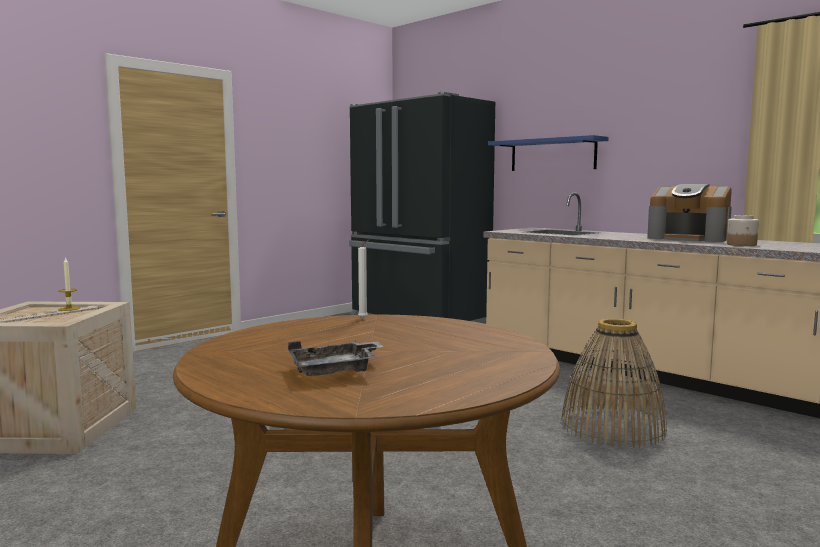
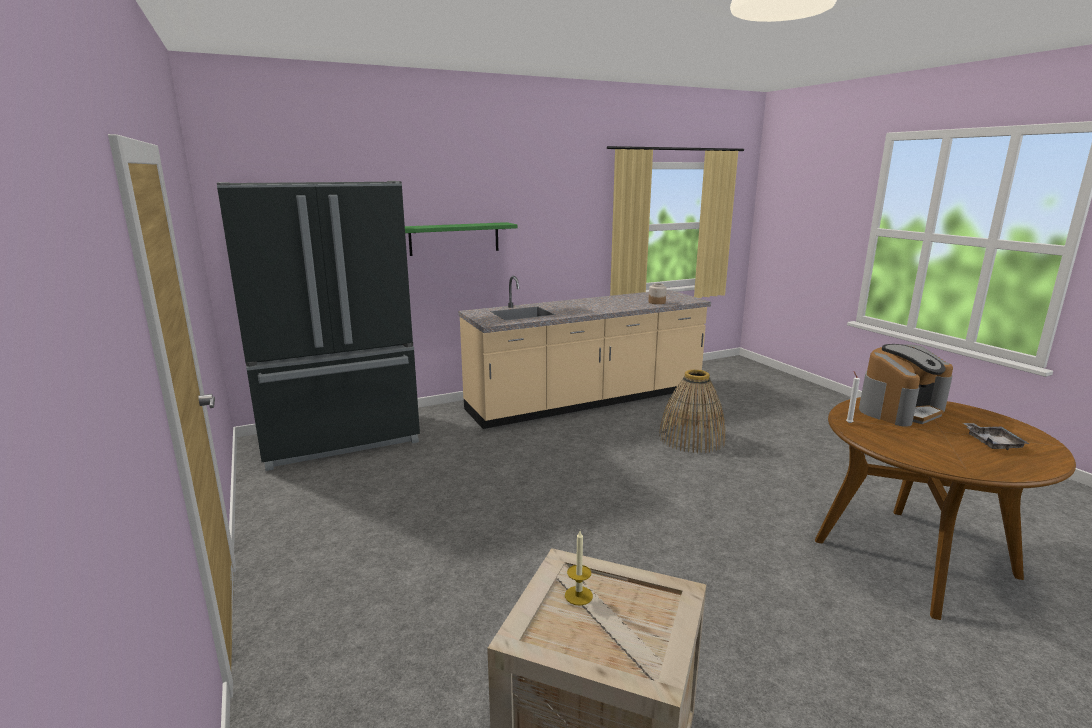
camera: 70 degrees left, 10 degrees up
(552, 155) = (454, 238): blue shelf -> green shelf
(689, 238) = (608, 301): coffee machine -> coffee machine (899, 409)

